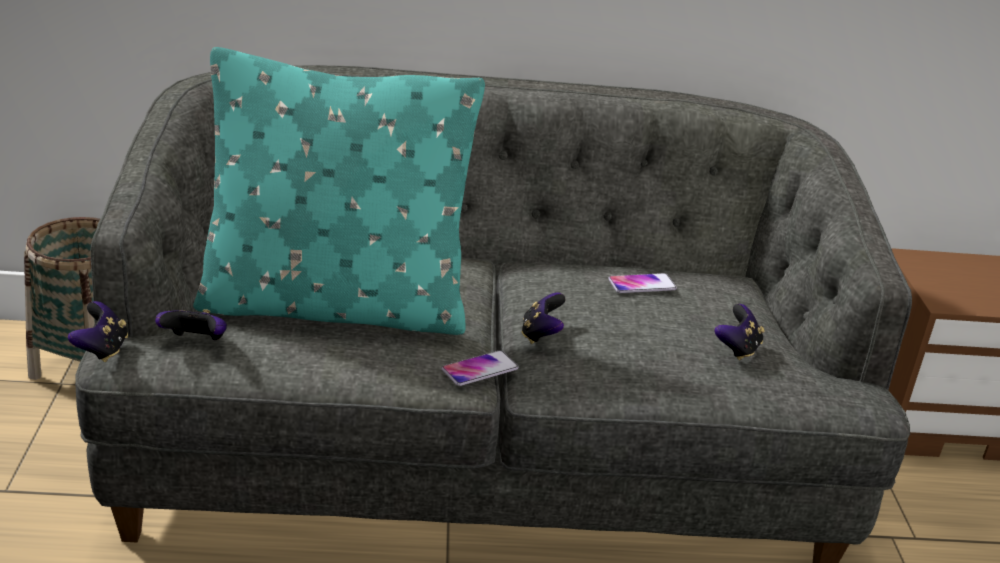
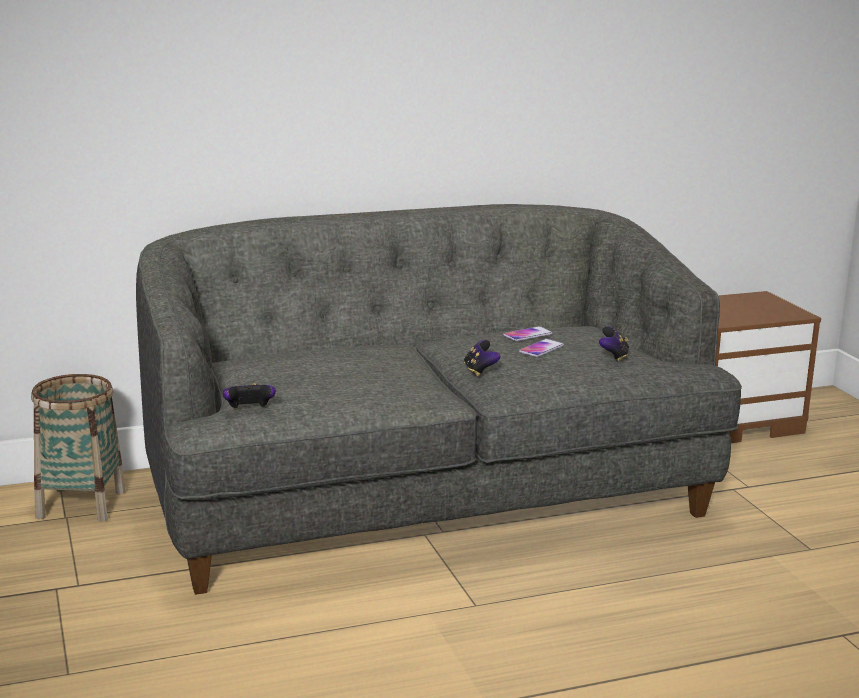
camera: 15 degrees left, 10 degrees down
(102, 350) = (185, 425): game controller -> none
(334, 306) = (327, 378): turquoise pillow -> none
(480, 369) = (453, 394): phone -> phone (541, 349)

